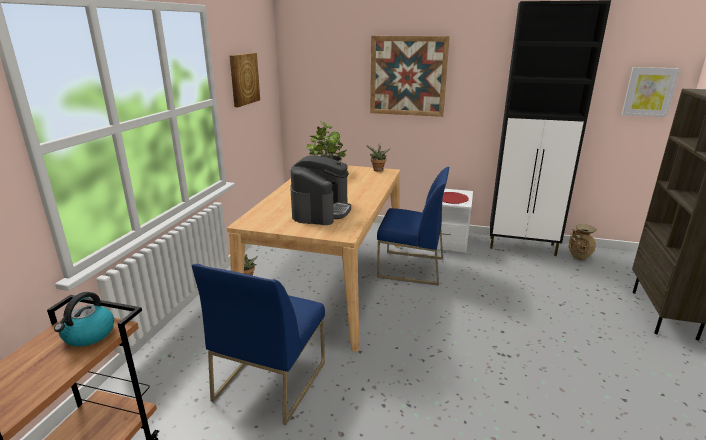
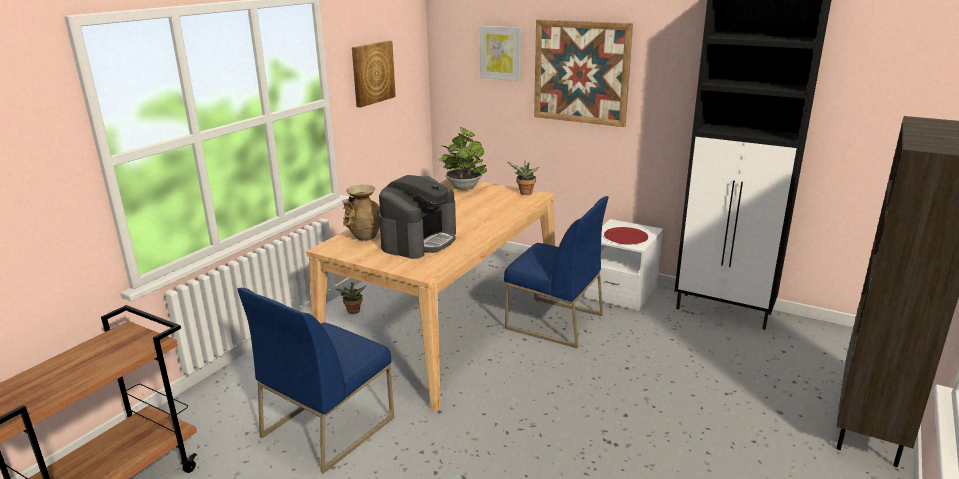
camera: 15 degrees right, 0 degrees up
(88, 335) = (130, 345): kettle -> none
(578, 257) = (796, 335): beige vase -> beige vase (364, 237)
(649, 92) = (907, 110): picture -> picture (500, 53)

